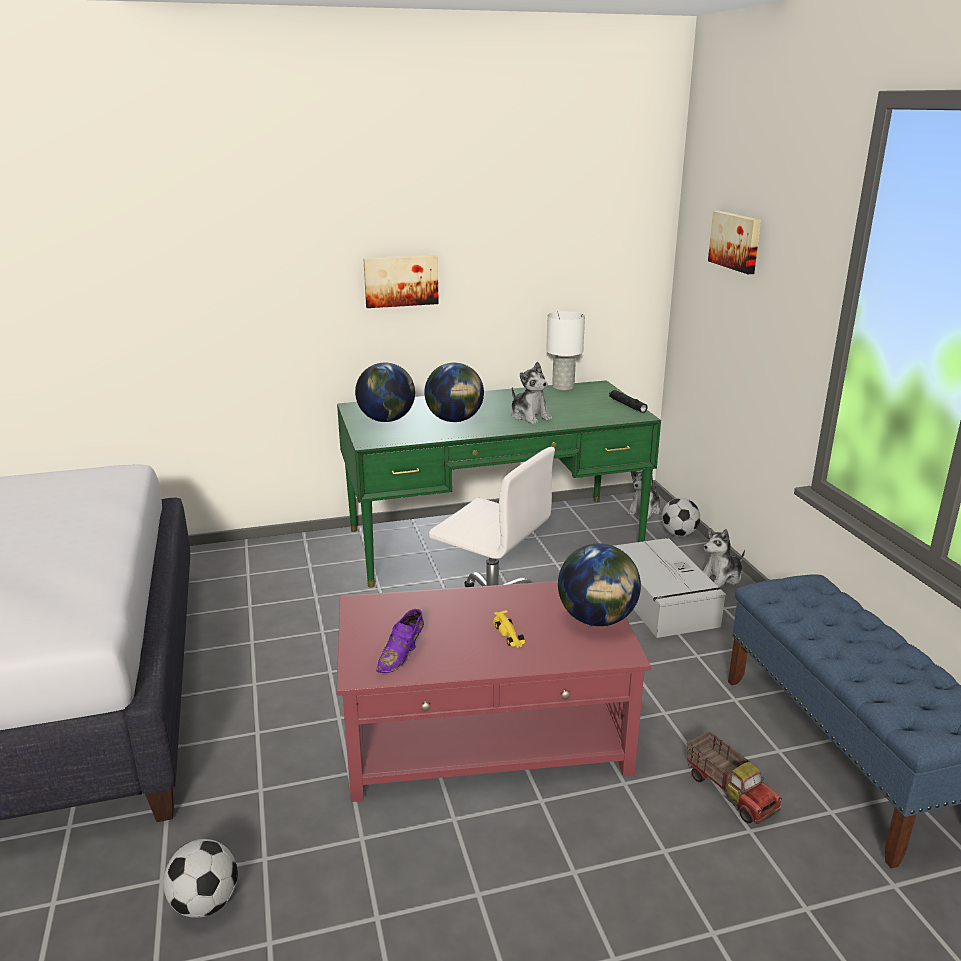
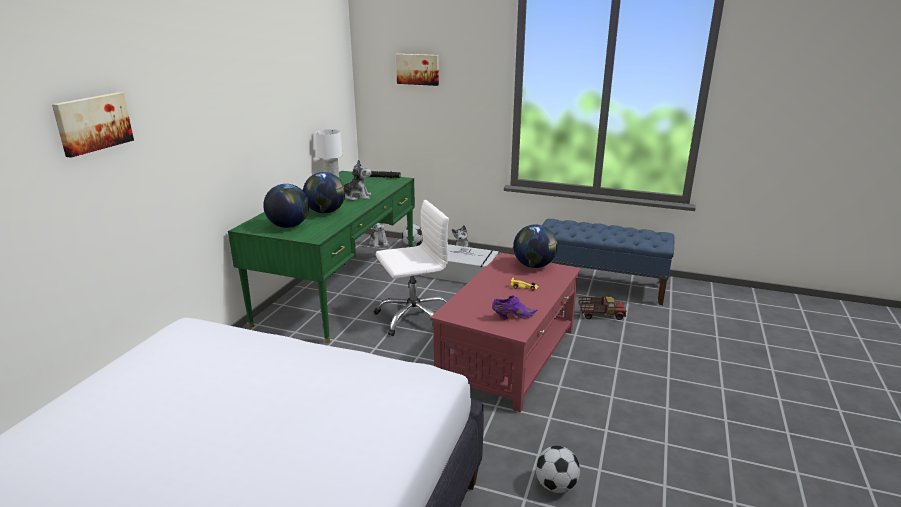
camera: 55 degrees left, 0 degrees up
(401, 280) = (247, 126): picture -> picture (93, 123)
(402, 655) = (512, 317): purple shoe -> purple shoe turned 75 degrees counterclockwise

